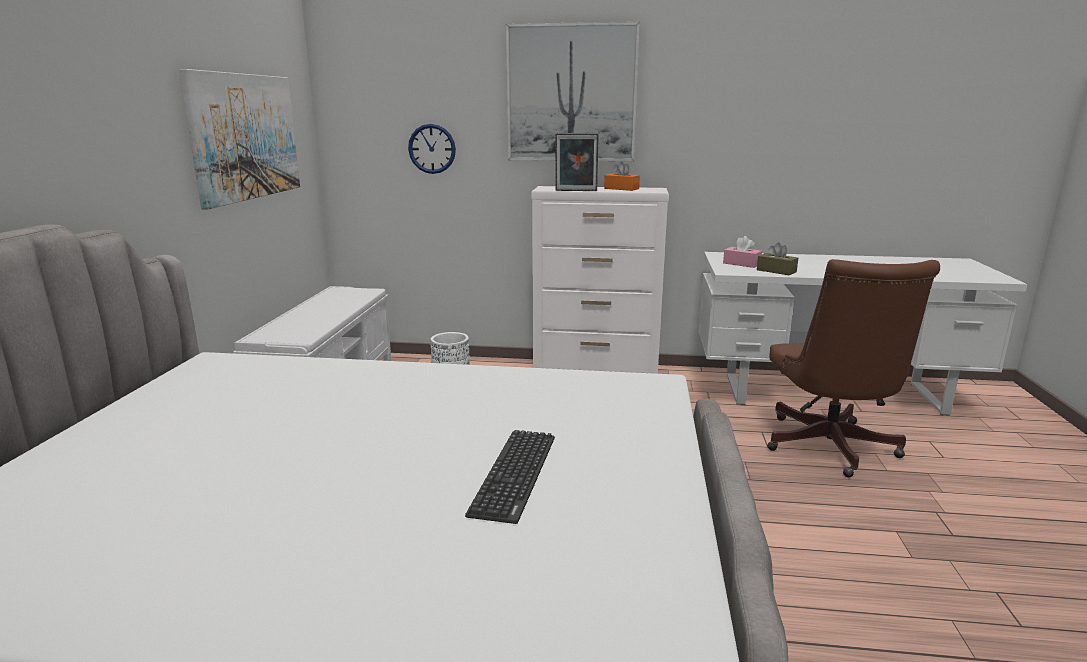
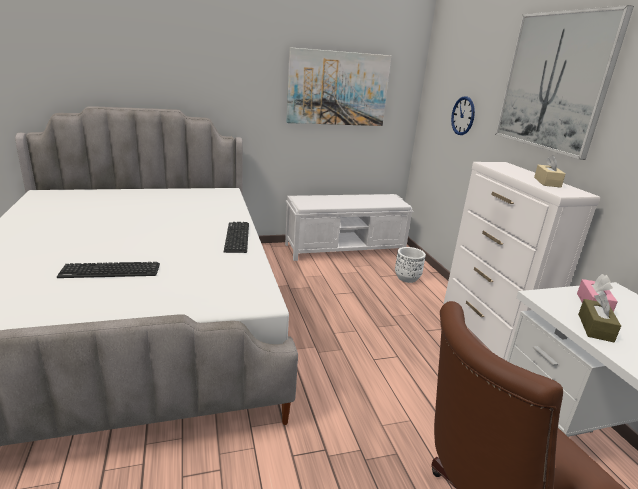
camera: 65 degrees right, 5 degrees up
(448, 375) = (237, 237): none -> keyboard
(576, 191) = (498, 171): picture frame -> none
(621, 189) = (547, 182): orange tissue box -> beige tissue box

